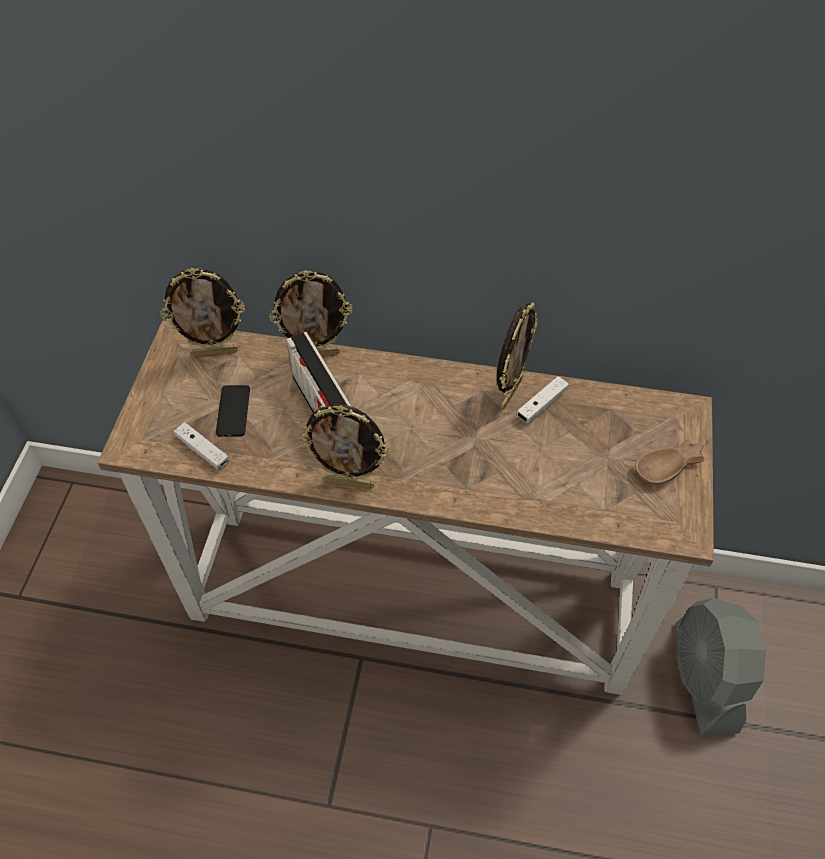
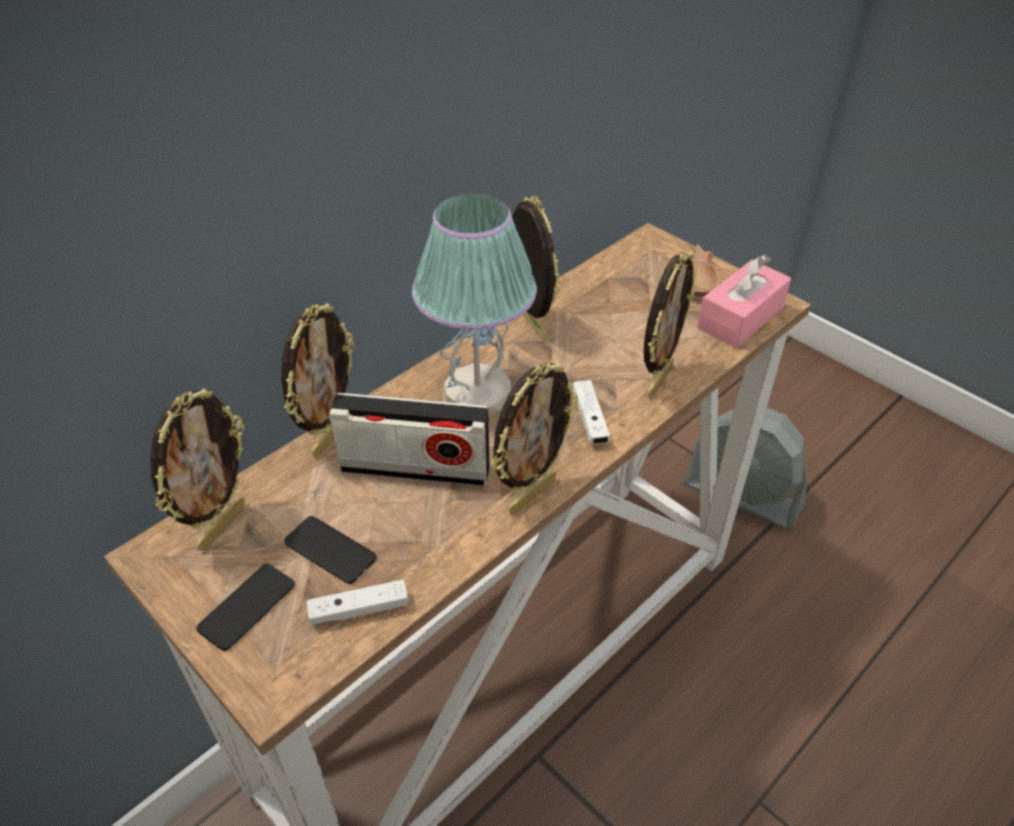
camera: 55 degrees left, 10 degrees down
(171, 401) = (247, 607): none -> phone
(417, 402) = (478, 392): none -> table lamp
(519, 498) = (658, 380): none -> picture frame
(542, 404) = (564, 313): white game controller -> white game controller (589, 419)
(644, 517) = (740, 317): none -> pink tissue box

